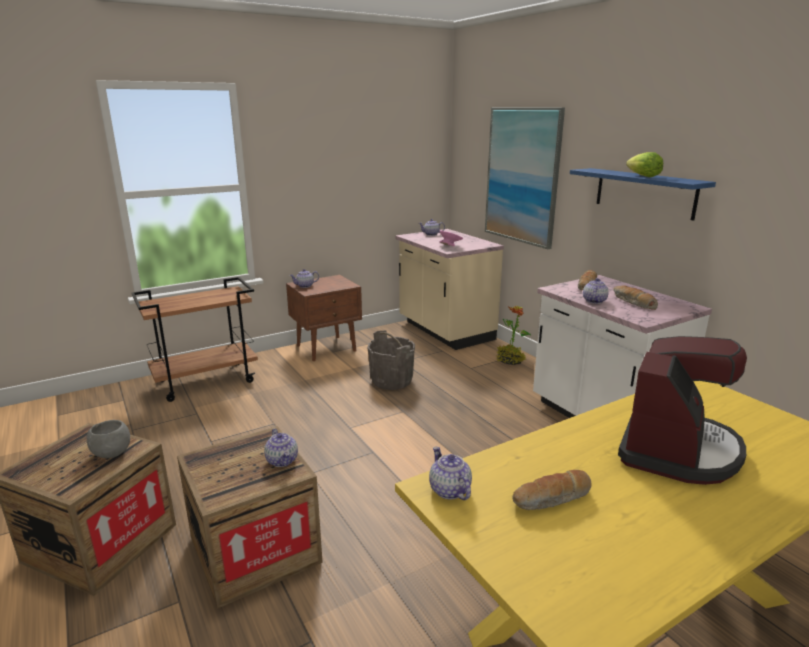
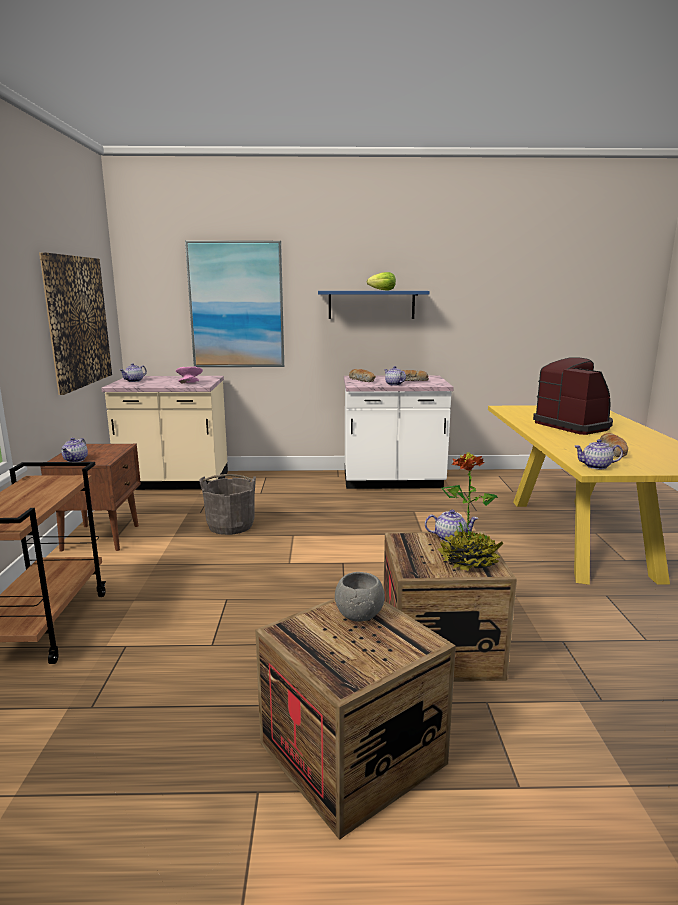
camera: 60 degrees left, 5 degrees down
(371, 180) = (77, 321): none -> picture
(510, 361) = (272, 478): potted plant -> potted plant (469, 561)

